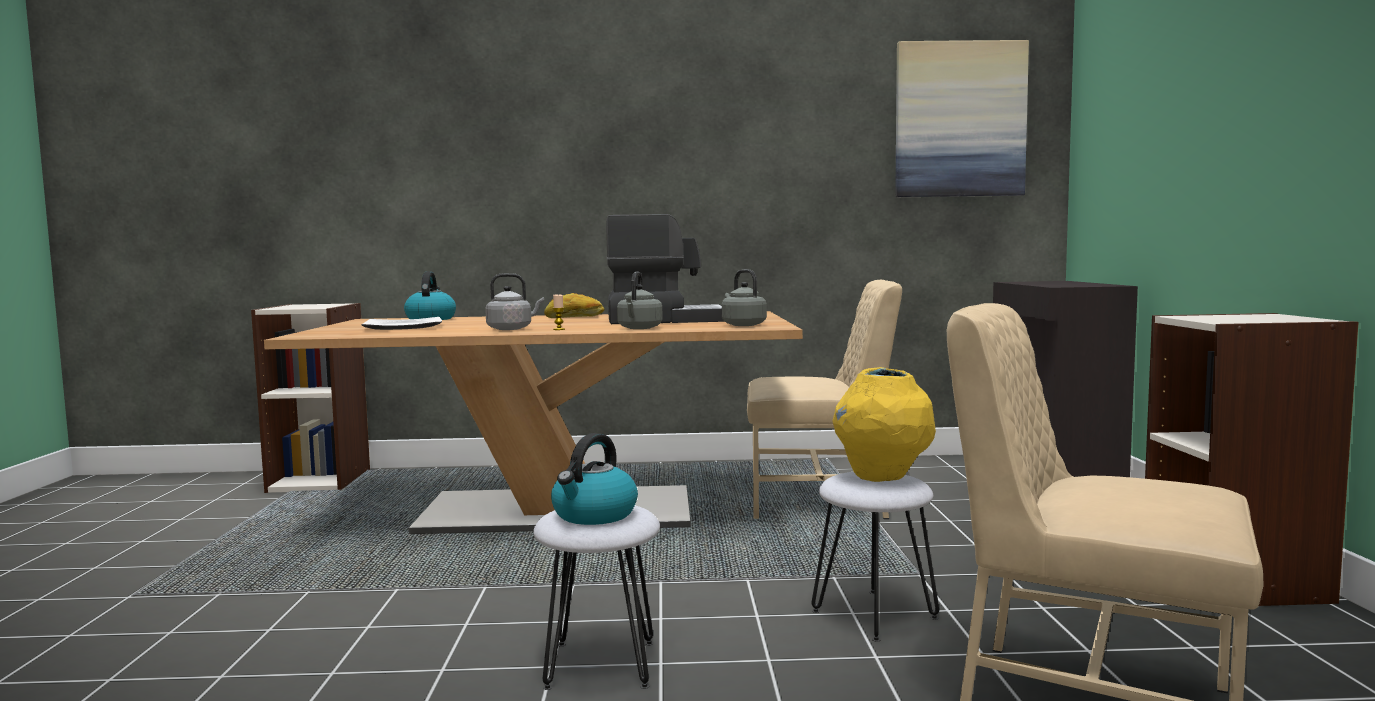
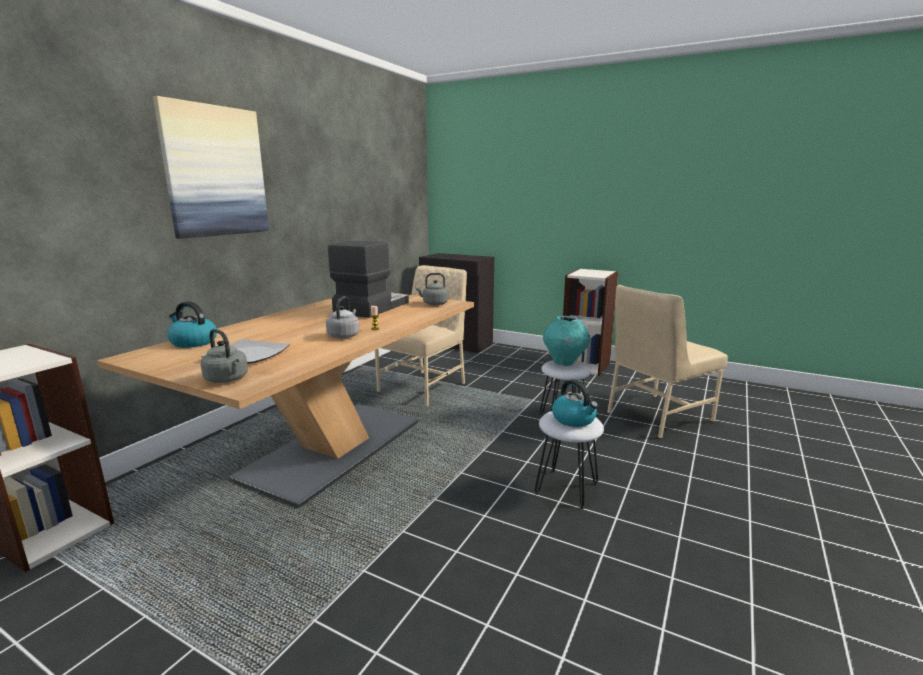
camera: 60 degrees left, 10 degrees up
(574, 317) = (296, 316): bread -> none
(639, 328) = (409, 317): grey kettle -> grey kettle (227, 379)
(882, 477) = (564, 363): yellow vase -> turquoise vase
(959, 120) = (396, 171): picture -> picture (215, 171)

